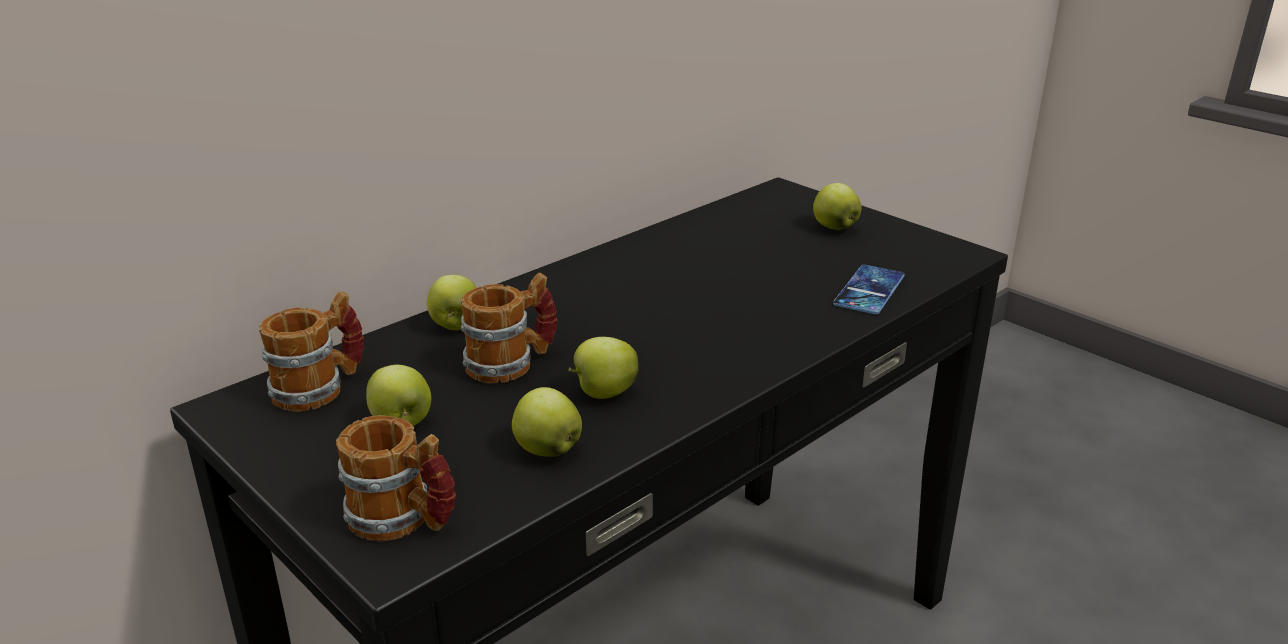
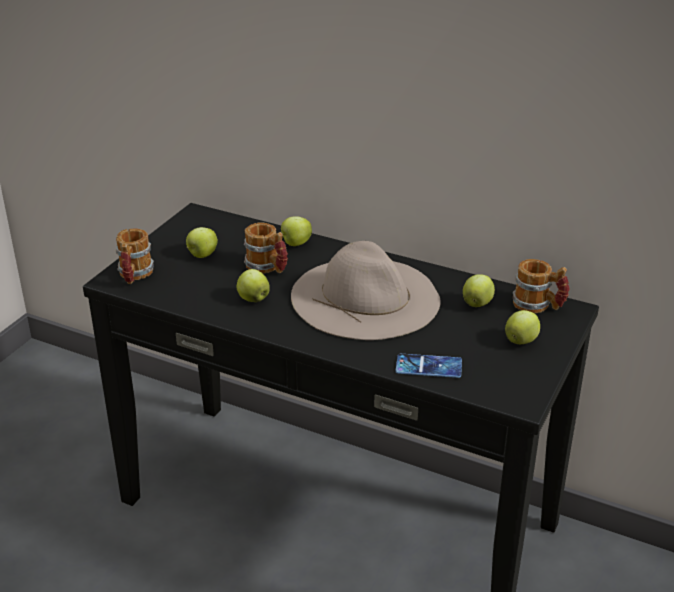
camera: 70 degrees right, 5 degrees up
(320, 388) = (220, 228): mug -> mug (538, 306)
(546, 449) = (198, 295): apple -> apple (477, 304)
(667, 299) = (365, 297): none -> beige hat

